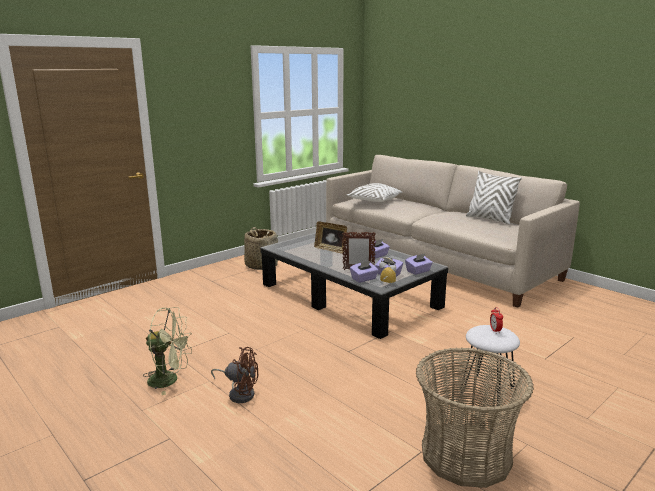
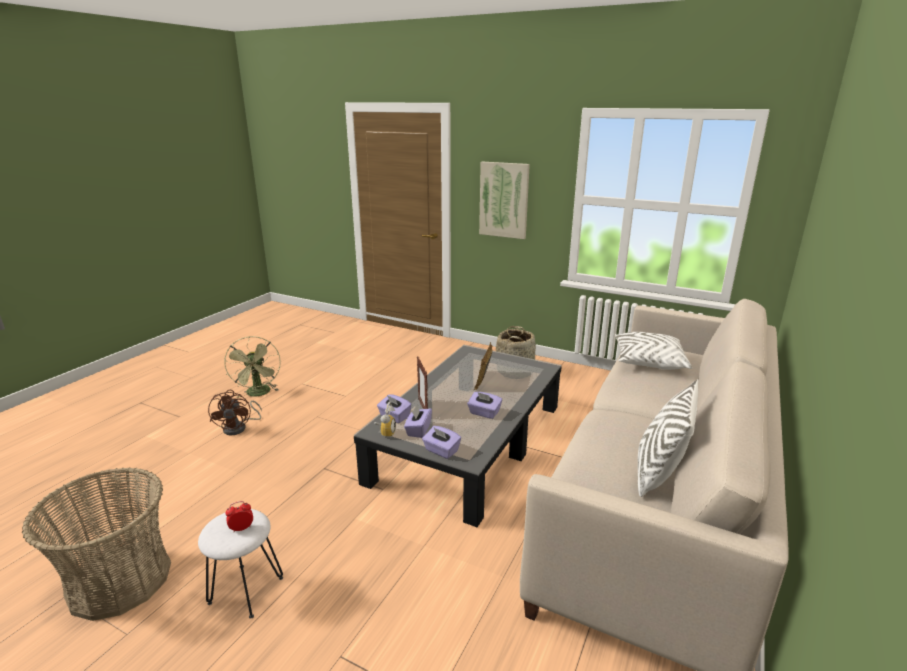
camera: 70 degrees right, 5 degrees up
(202, 126) = (504, 200): none -> picture

